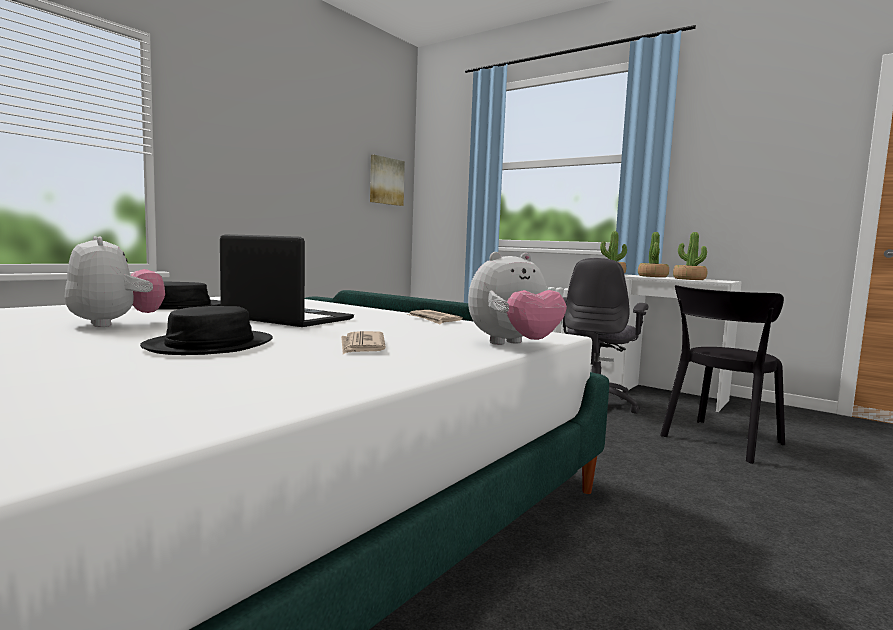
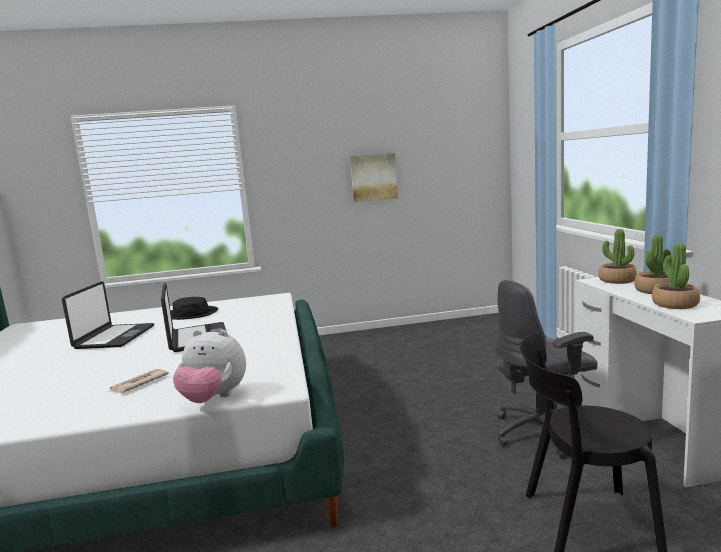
camera: 45 degrees right, 5 degrees up
(115, 324) = (114, 337): plush toy -> laptop
(211, 345) = (90, 369): black hat -> none
(386, 181) = (469, 159): picture -> picture (373, 177)
(433, 319) = (276, 349): newspaper -> none

